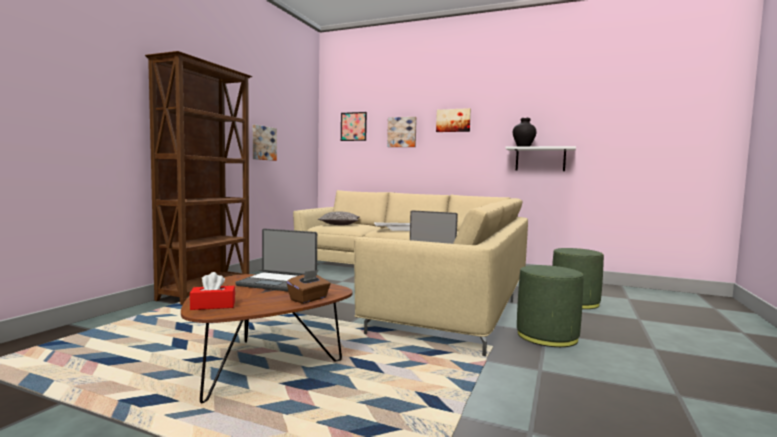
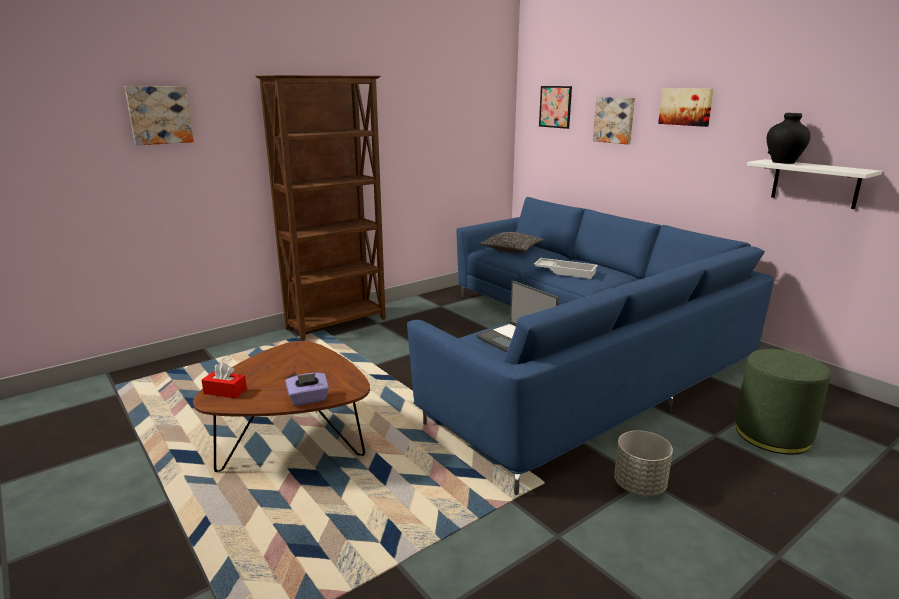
camera: 30 degrees right, 15 degrees up
(263, 143) = (420, 144): picture -> picture (159, 115)
(278, 283) = (316, 364): laptop -> none
(309, 299) = (308, 400): brown tissue box -> purple tissue box
(419, 285) = (576, 353): beige sofa -> blue sofa
(547, 336) = (640, 486): green ottoman -> grey planter

